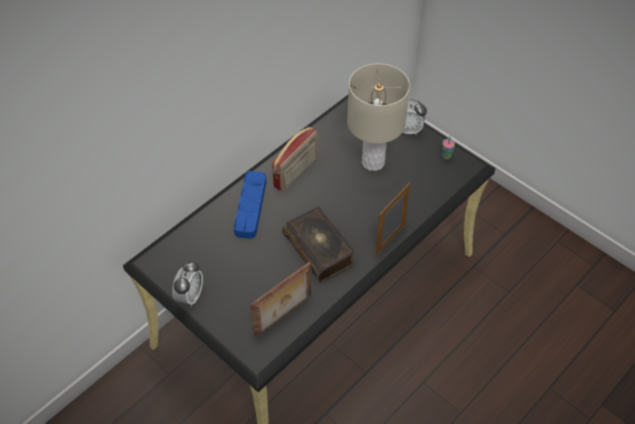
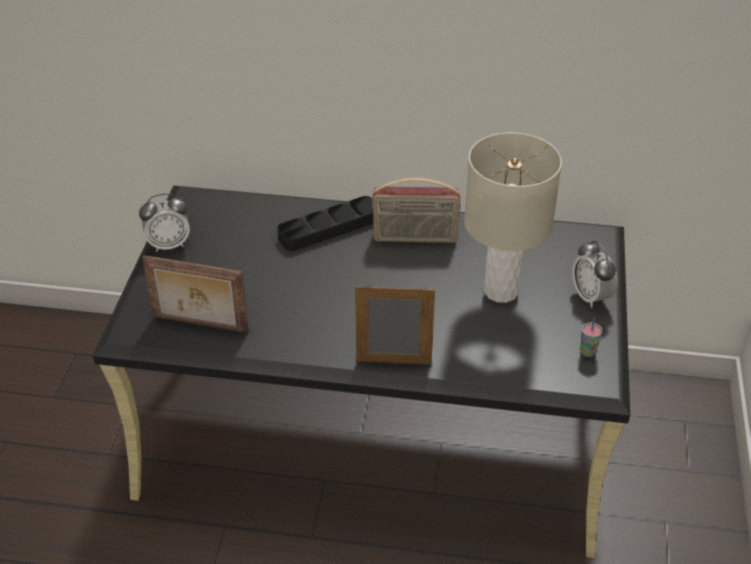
camera: 55 degrees right, 10 degrees down
(250, 207) = (329, 228): blue tray -> black tray
(319, 249) = (320, 309): book -> none

